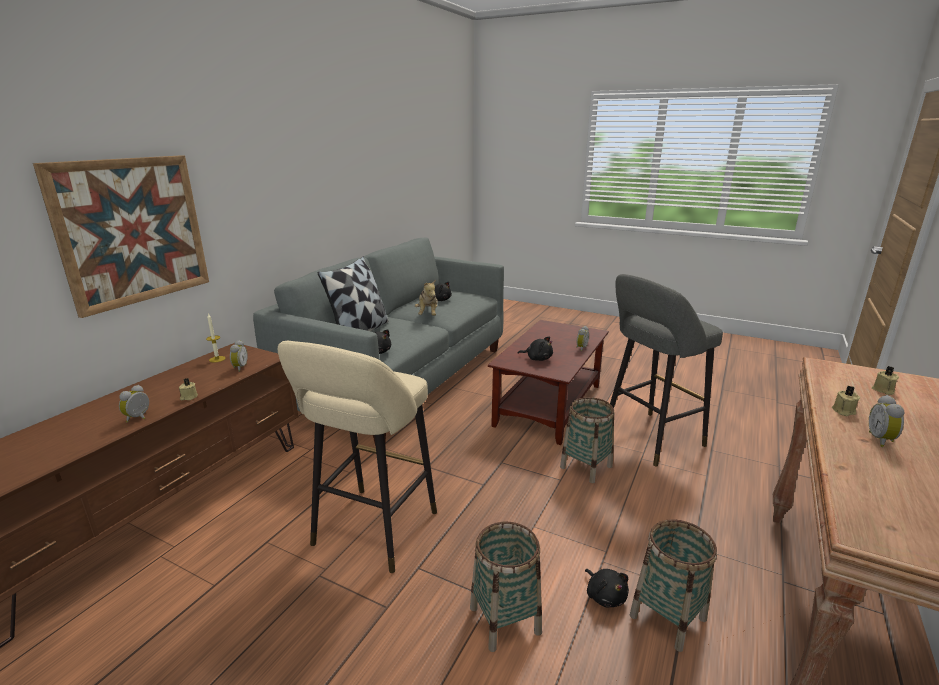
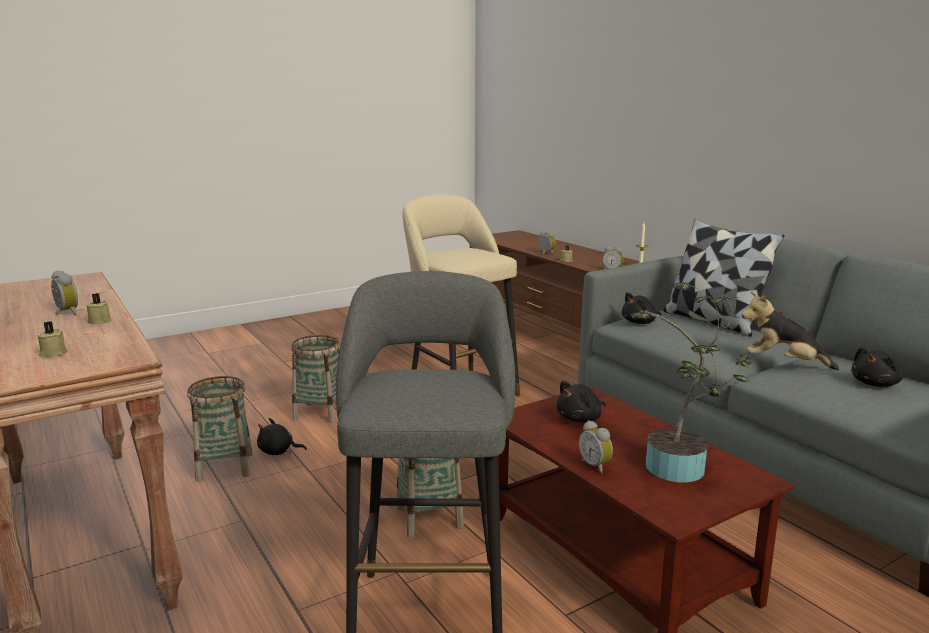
camera: 120 degrees right, 5 degrees down
(133, 231) = (645, 138): picture -> none
(558, 334) = (681, 470): none -> potted plant

